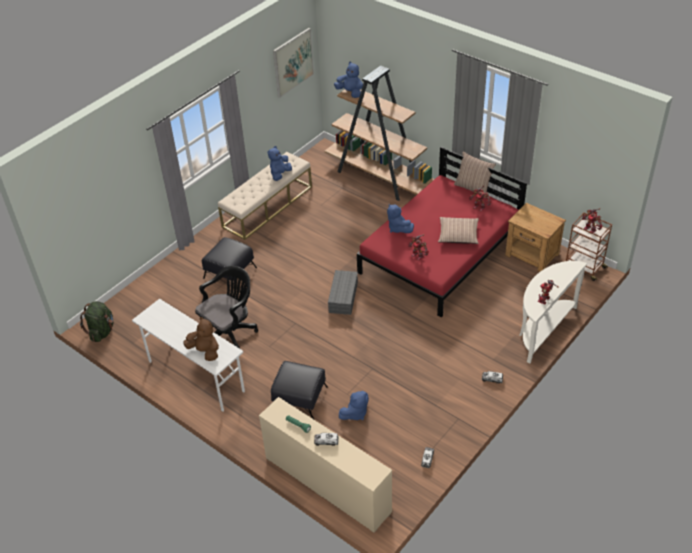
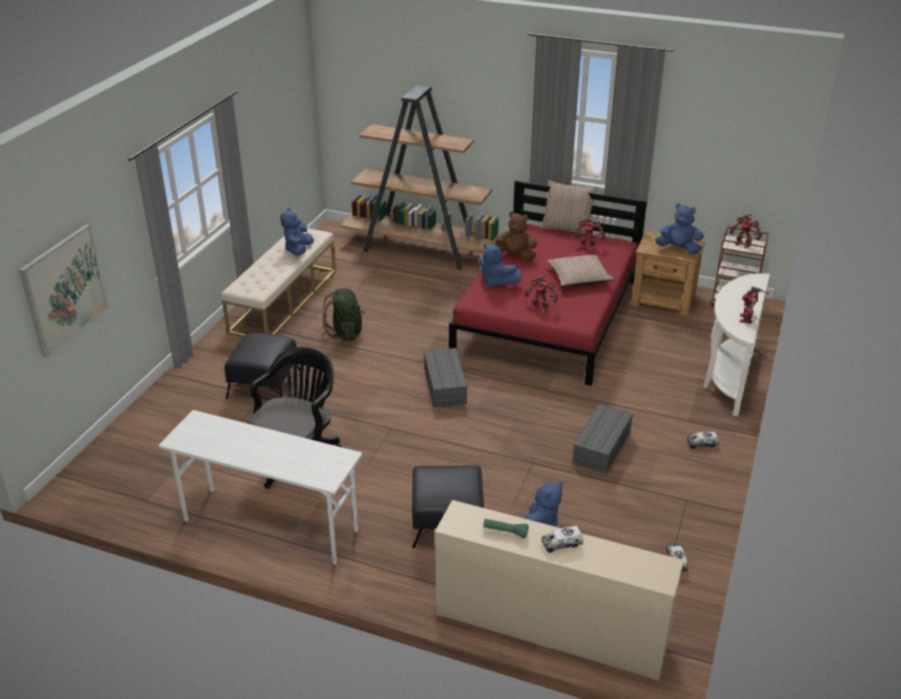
camera: 20 degrees left, 10 degrees down
(102, 331) = (87, 495): green backpack -> green backpack (346, 332)
(205, 351) = (300, 464): brown plush toy -> brown plush toy (514, 256)
(293, 62) = (291, 98): picture -> picture (64, 289)
(350, 92) = (376, 131): blue plush toy -> blue plush toy (678, 249)
(423, 367) = (602, 448): none -> grey storage box

